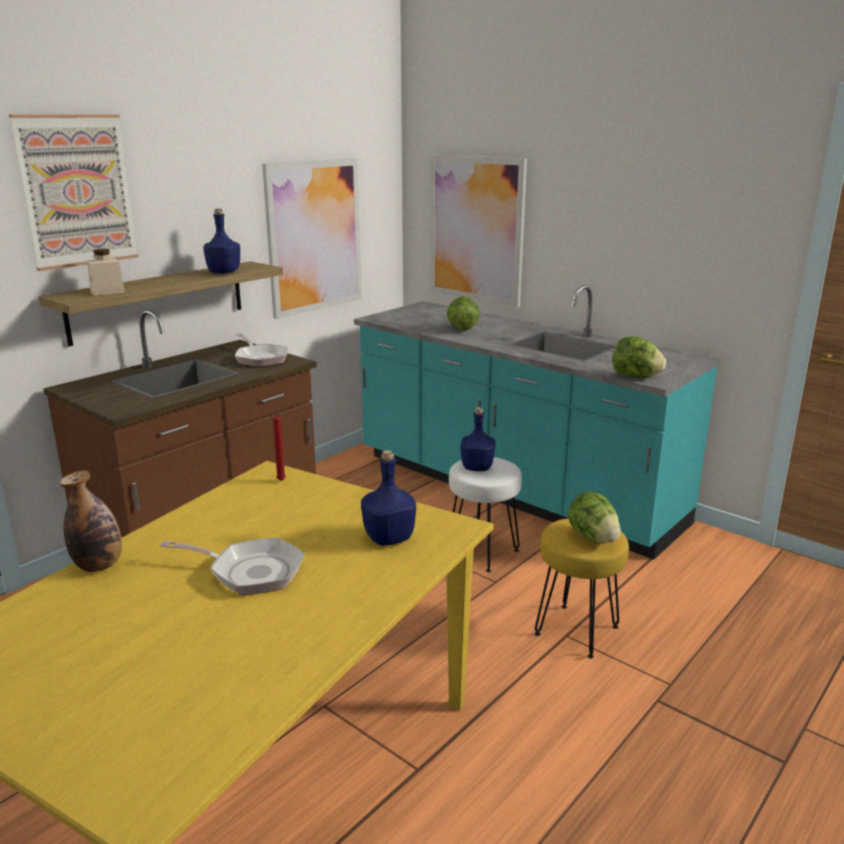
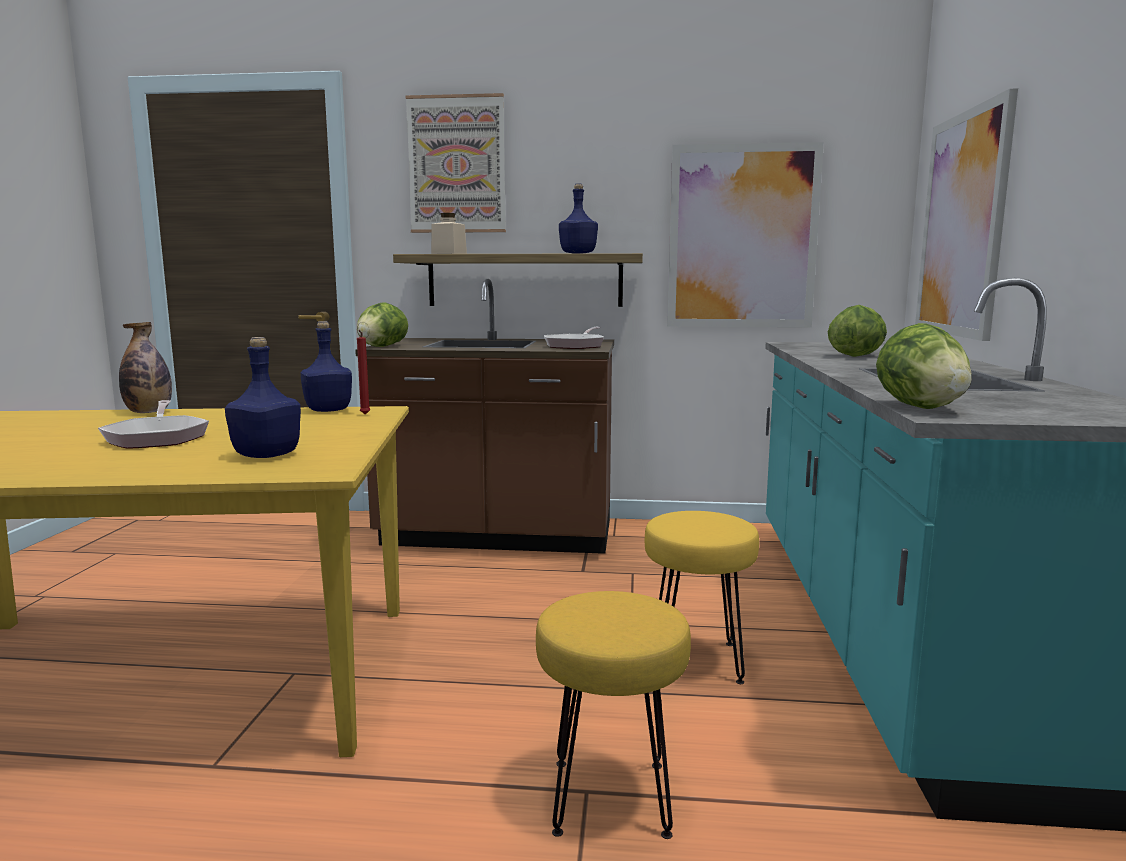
camera: 55 degrees right, 10 degrees down
(477, 467) = (695, 519): blue bottle -> blue bottle (329, 410)
(483, 552) = (697, 661): white stool -> yellow stool
(593, 538) = (610, 623): lettuce -> lettuce (381, 346)

